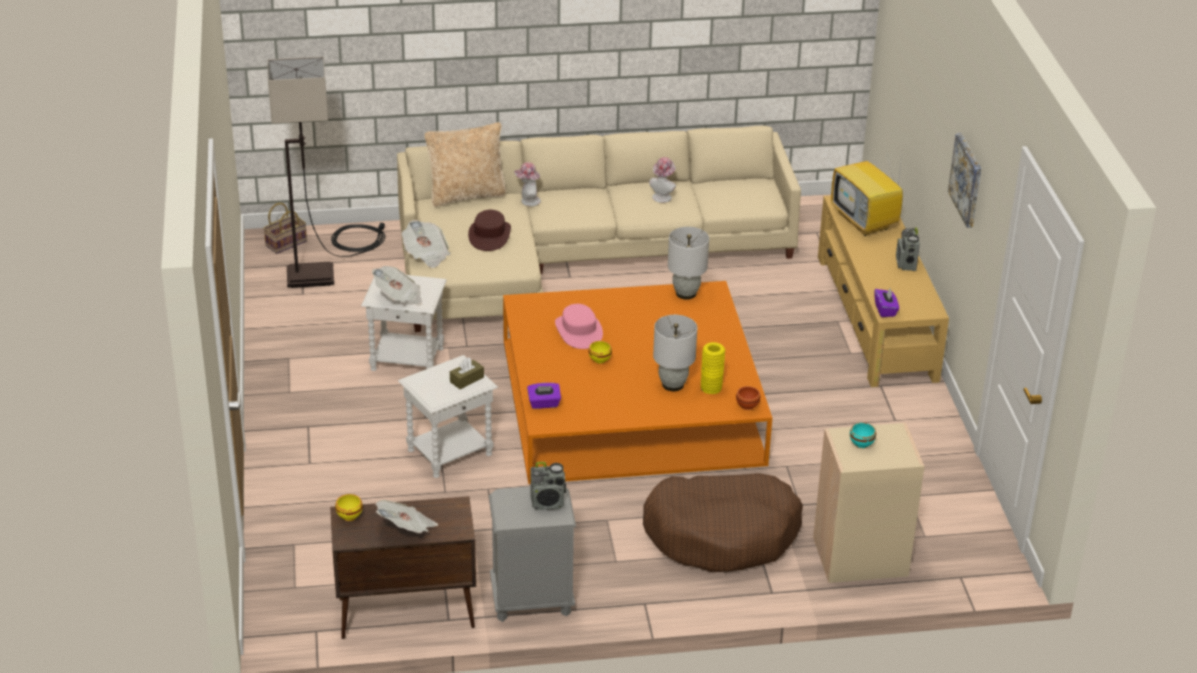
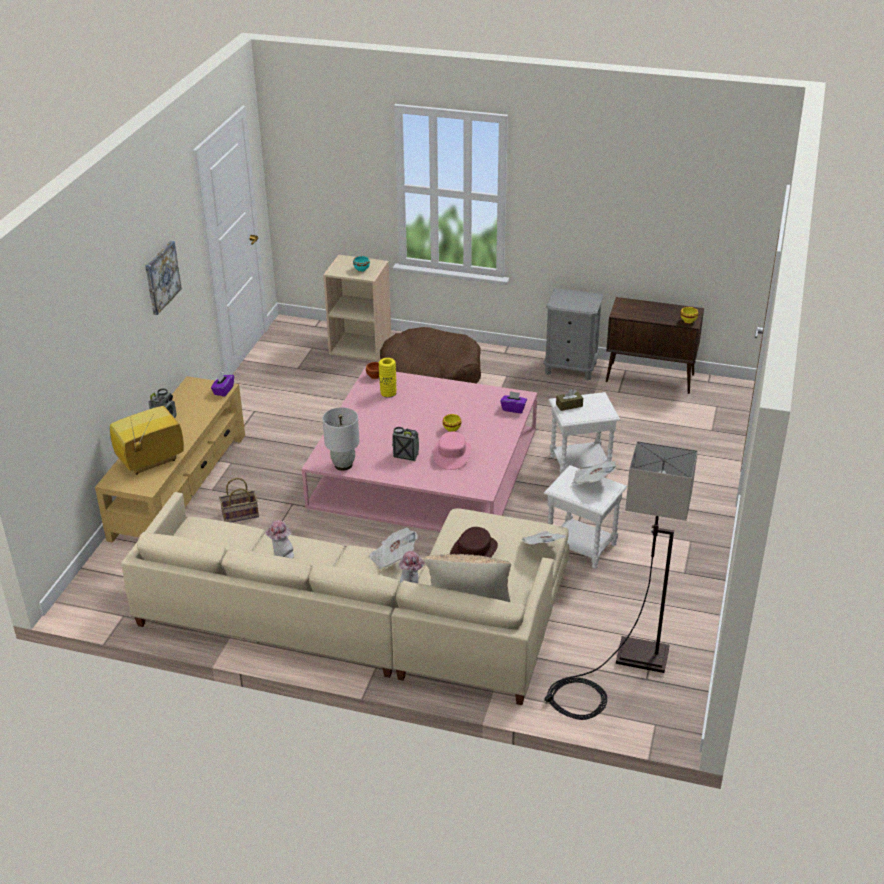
camera: 155 degrees left, 0 degrees up
(286, 243) = (656, 714): basket -> basket (239, 515)
(407, 529) = (654, 308): newspaper -> newspaper (393, 558)
(548, 503) = (563, 299): radio -> radio (406, 455)
(631, 401) = (424, 467): orange coffee table -> pink coffee table
(673, 384) = (412, 401): white table lamp -> none
(865, 222) = (150, 462): television -> television turned 120 degrees counterclockwise

